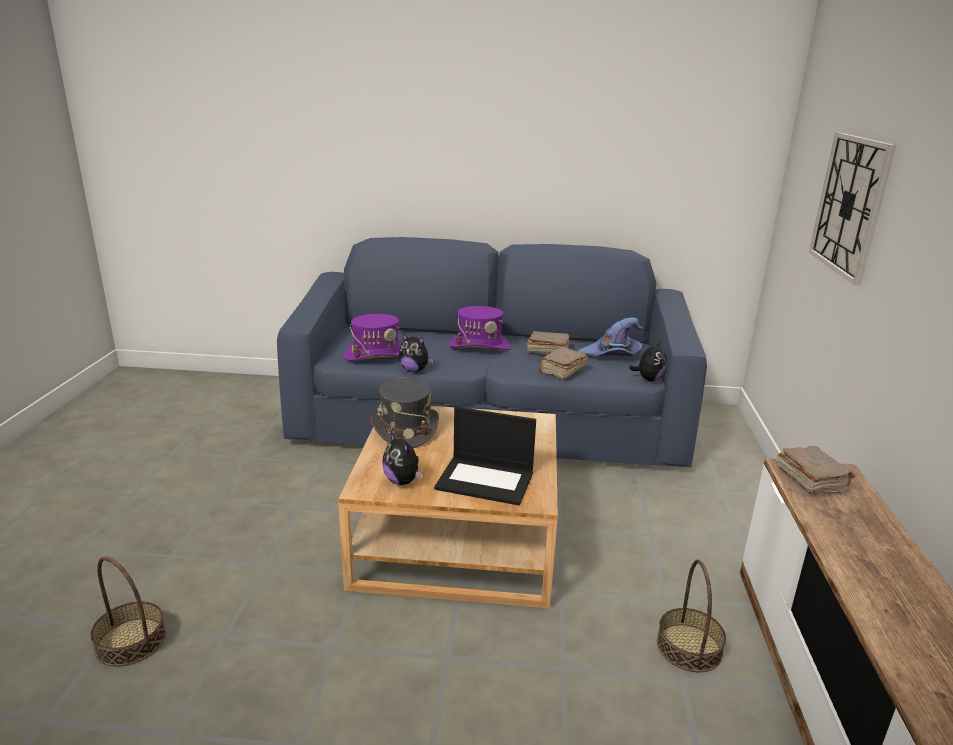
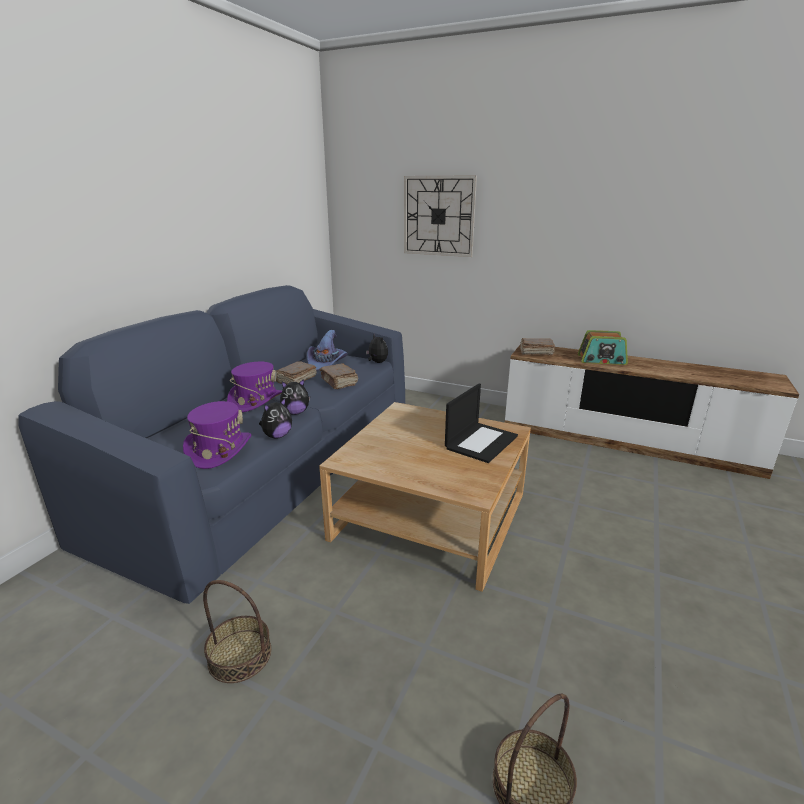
camera: 70 degrees left, 0 degrees up
(403, 481) = (471, 475): plush toy -> plush toy (295, 412)
(404, 430) = (382, 462): grey hat -> none
(688, 647) = (561, 459): basket -> basket (239, 655)
(867, 555) = (601, 360): none -> radio

